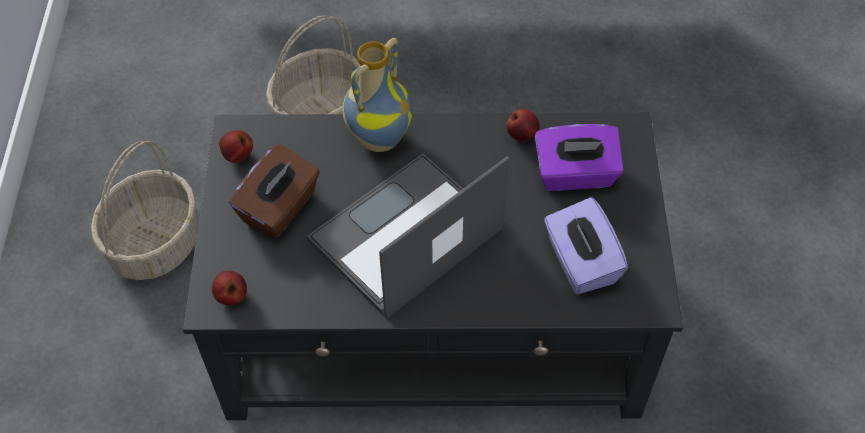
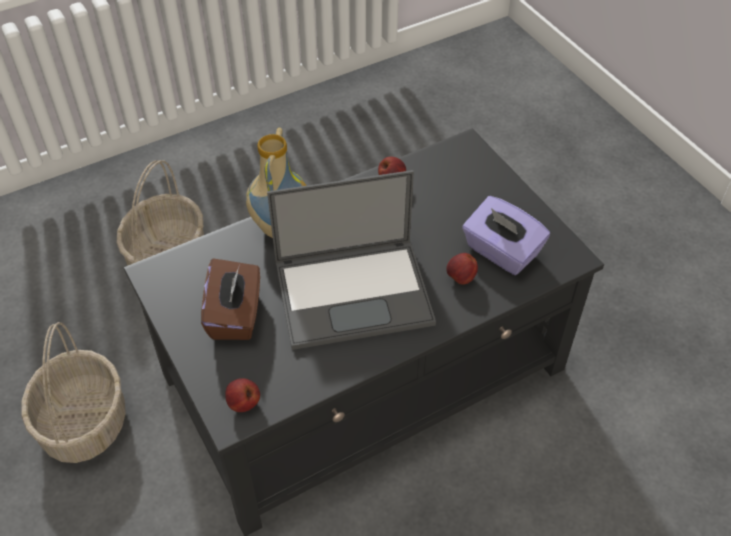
camera: 30 degrees left, 5 degrees down
(237, 156) = (168, 291): apple -> apple (460, 278)
(404, 236) = (355, 292): laptop -> laptop turned 120 degrees counterclockwise
(575, 175) = (451, 192): purple tissue box -> none

